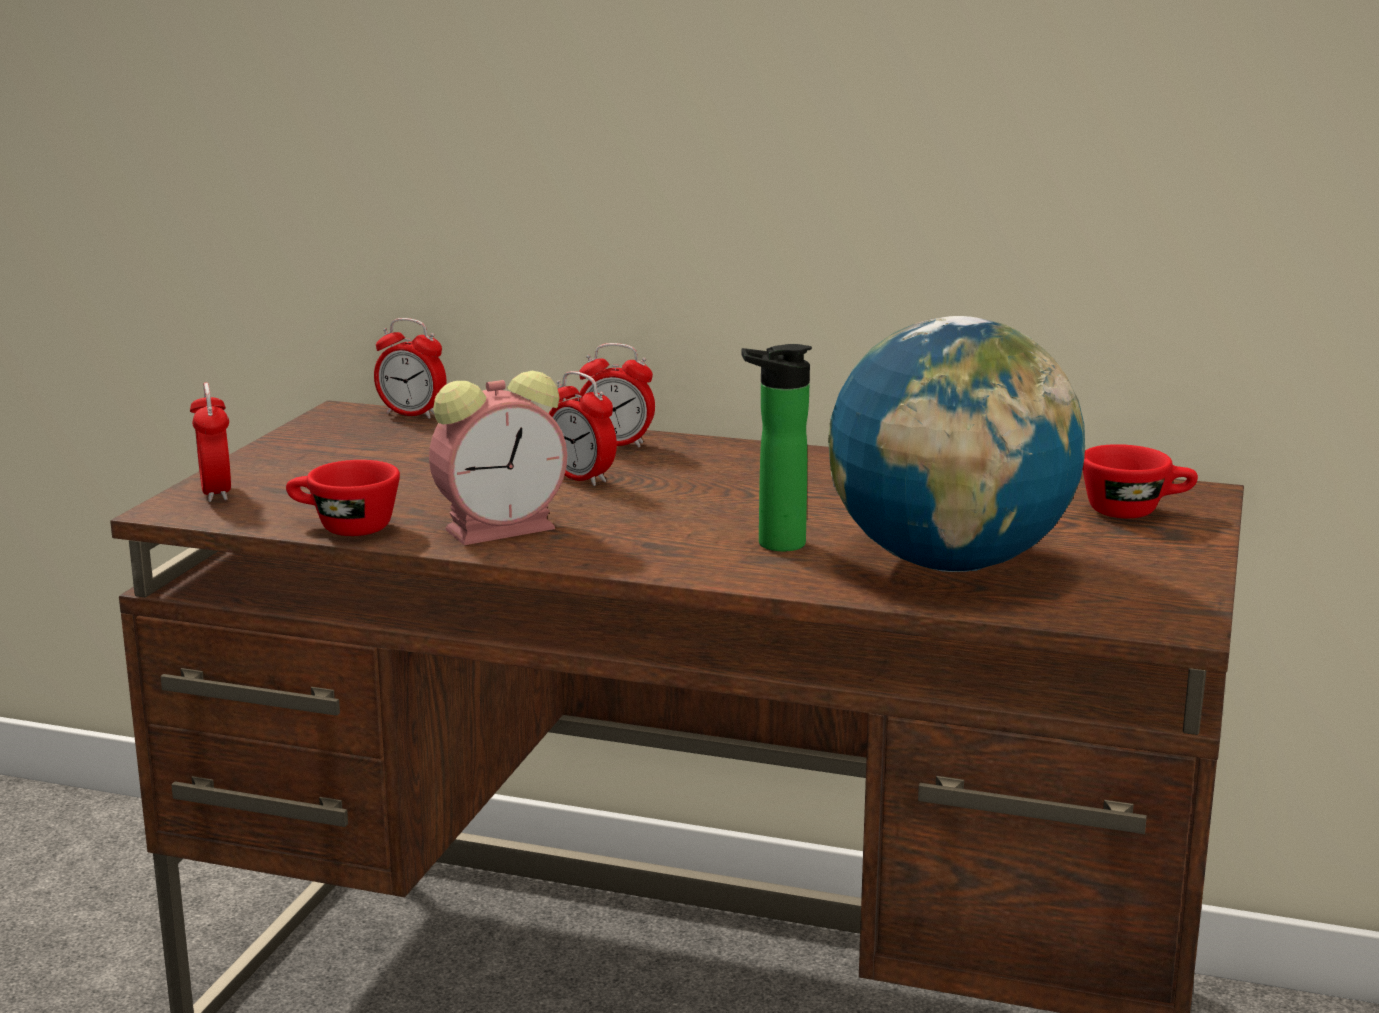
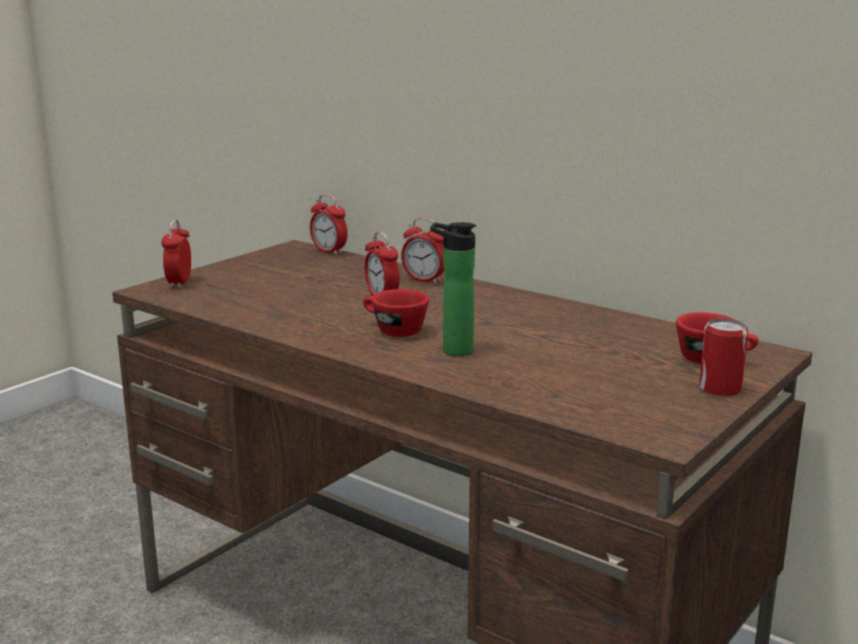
camera: 20 degrees right, 0 degrees up
(343, 527) = (221, 310): red cup -> red cup (393, 330)
(504, 528) = (307, 321): alarm clock -> none
(949, 564) = (550, 377): globe -> none
(1180, 549) = (720, 389): none -> can

